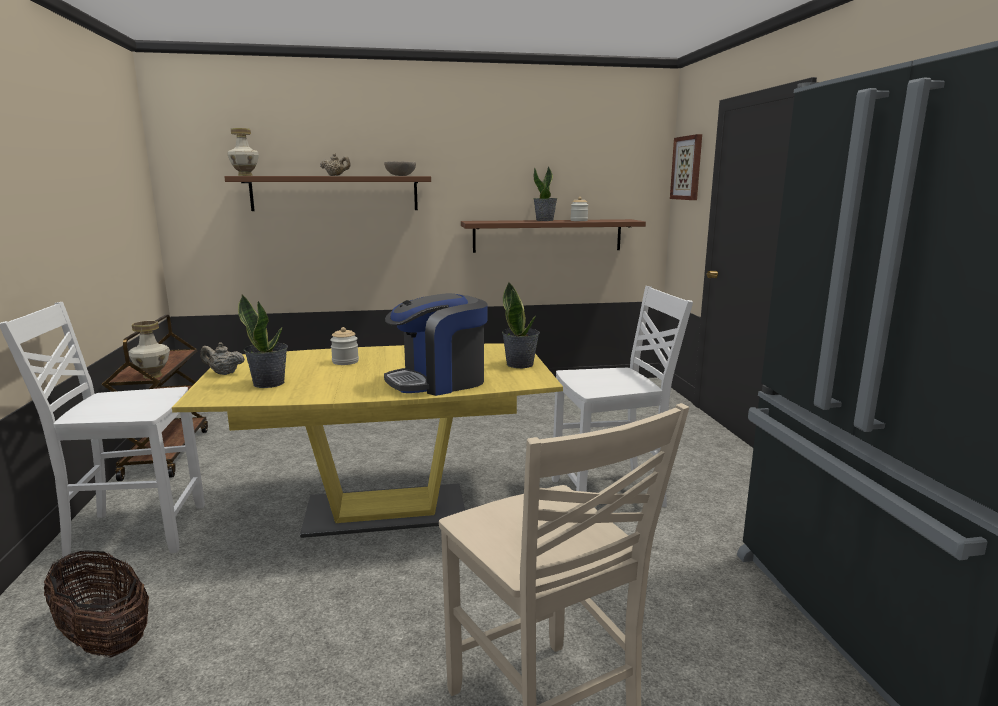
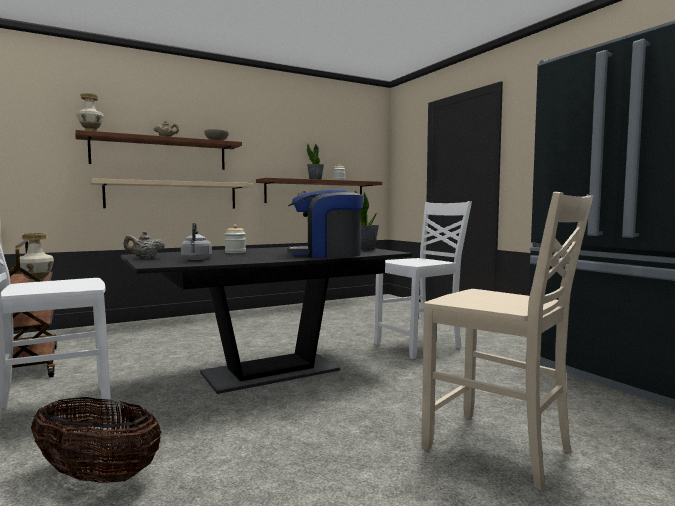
camera: 20 degrees left, 10 degrees down
(269, 383) = (196, 259): potted plant -> grey kettle
(352, 246) = (172, 195): none -> beige shelf
(385, 511) = (270, 372): yellow dining table -> black dining table
(439, 381) = (326, 254): coffee machine -> coffee machine turned 45 degrees clockwise
(687, 168) = (404, 148): picture -> none

